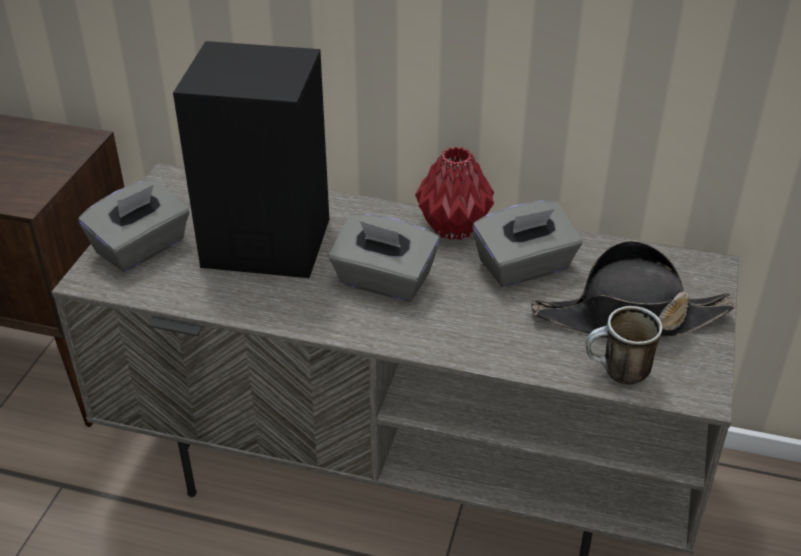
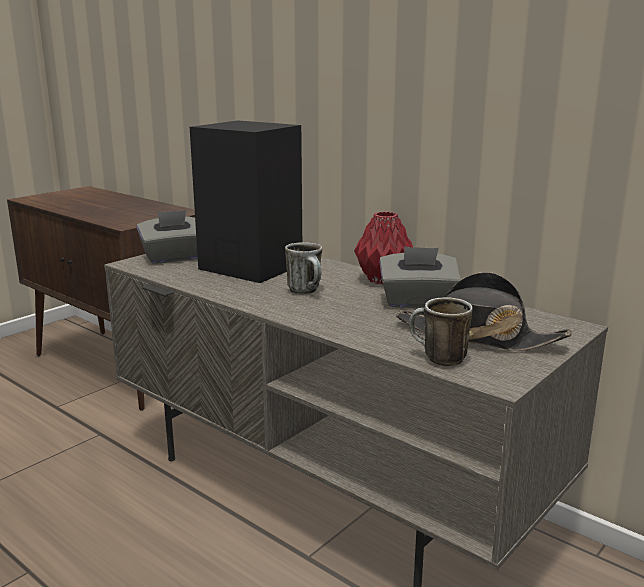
camera: 25 degrees right, 20 degrees down
(383, 281) = (308, 292): grey tissue box -> mug

